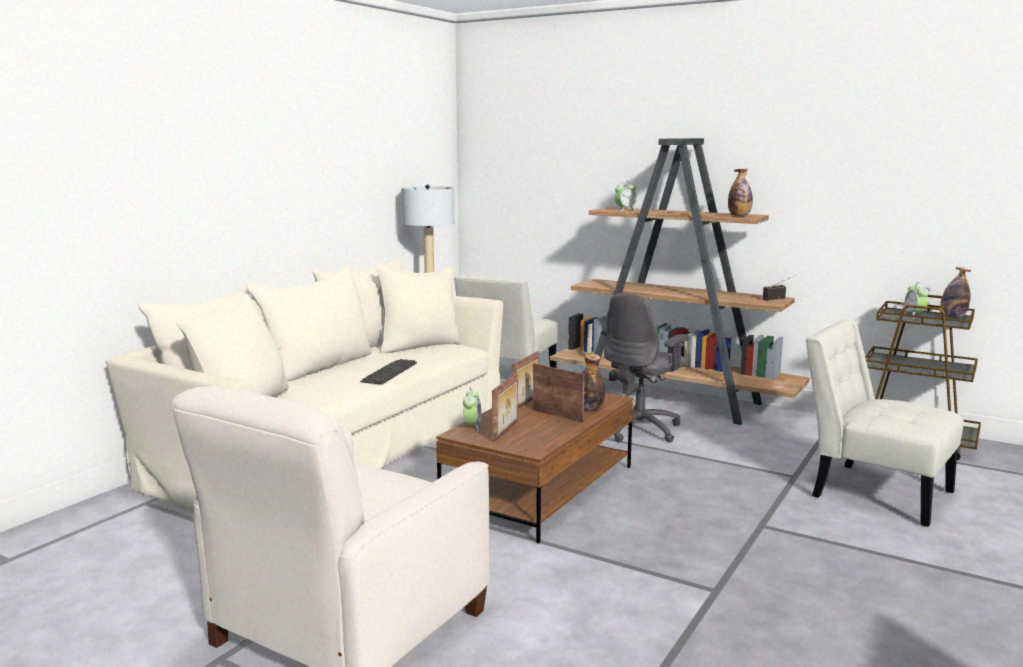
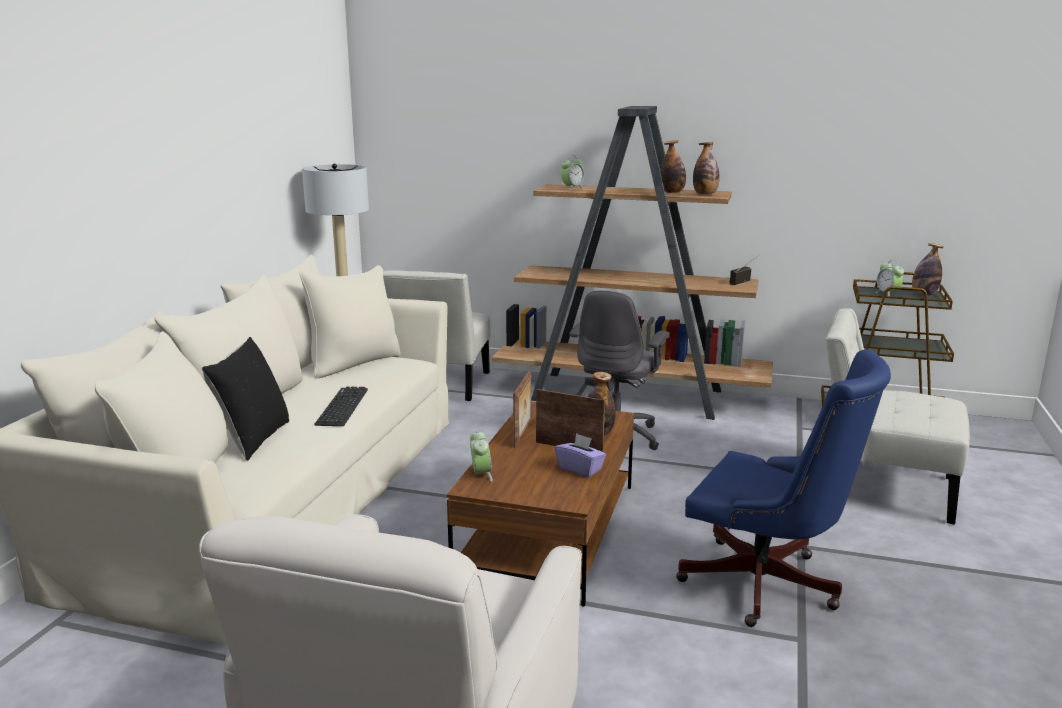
camera: 15 degrees left, 5 degrees up
(310, 387) = (253, 439): none -> black pillow
(506, 431) = (525, 477): picture frame -> none
(556, 430) = (580, 469): none -> purple tissue box
(710, 550) = (768, 586): none -> blue office chair
(711, 214) = (672, 192): none -> bottle

